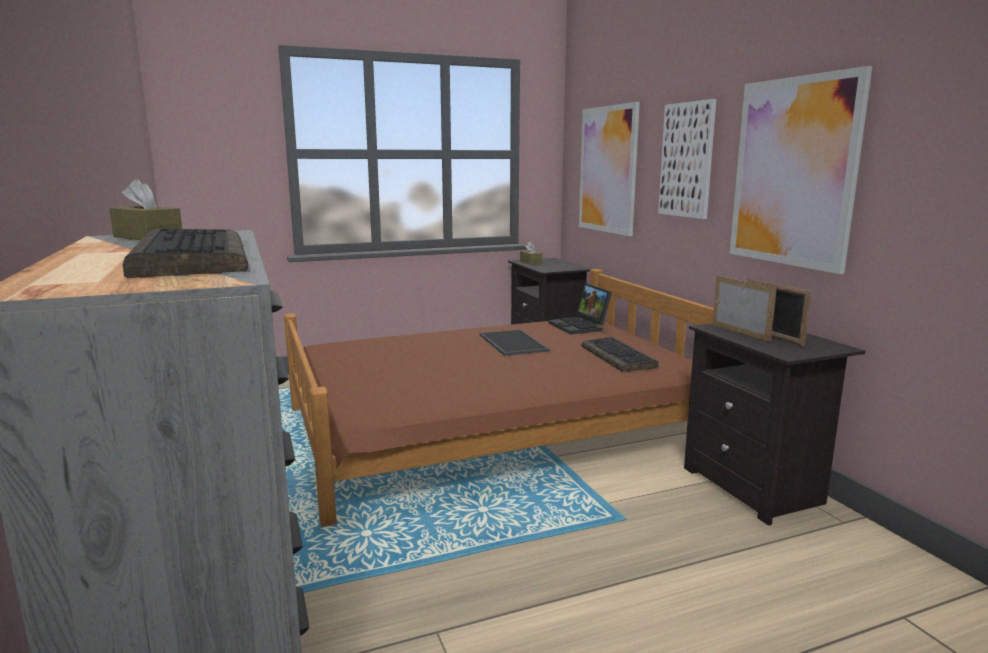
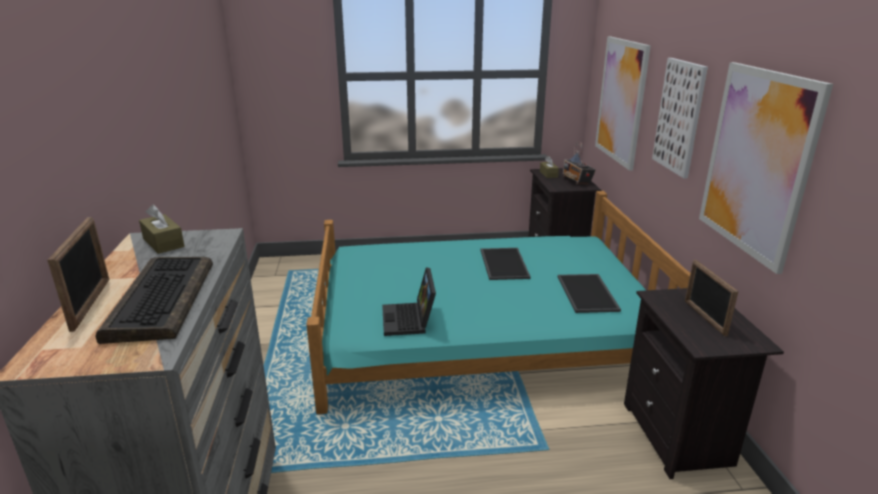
camera: 15 degrees right, 10 degrees up
(494, 426) = (480, 333): brown bed -> turquoise bed
(564, 265) = (577, 181): none -> radio
(580, 326) = (574, 248): laptop -> laptop (410, 320)
(619, 357) = (588, 293): keyboard -> tray
(740, 332) = (678, 307): picture frame -> picture frame (91, 304)

